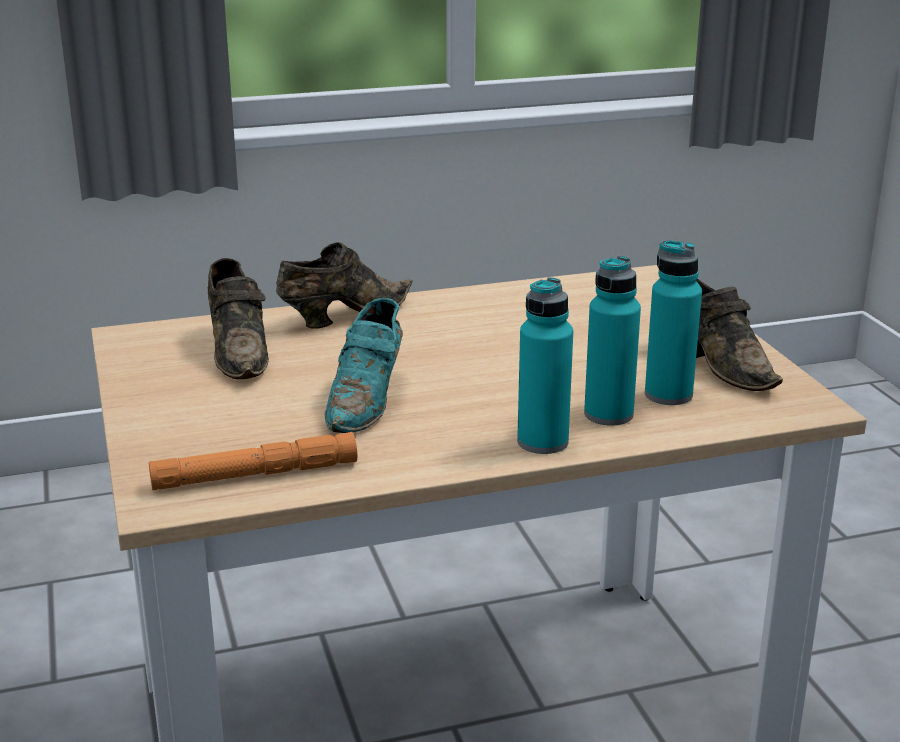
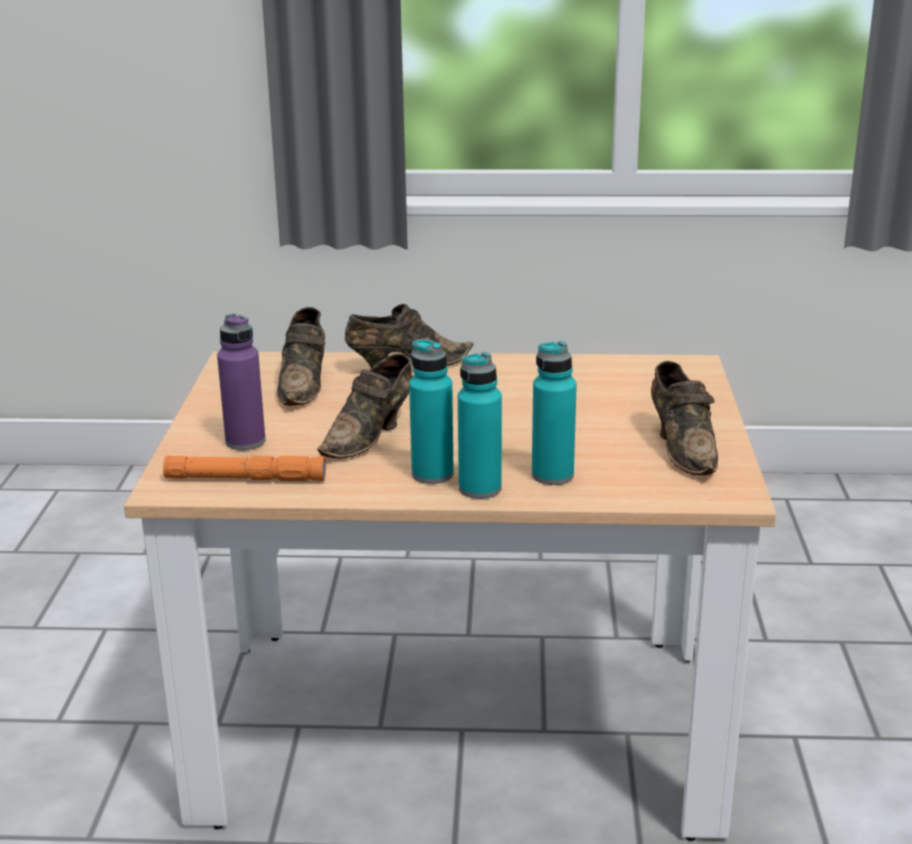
camera: 20 degrees right, 0 degrees up
(219, 430) = (245, 441): none -> purple bottle
(368, 401) = (371, 436): turquoise shoe -> brown shoe
(668, 395) = (617, 467): turquoise bottle -> turquoise bottle (432, 474)

